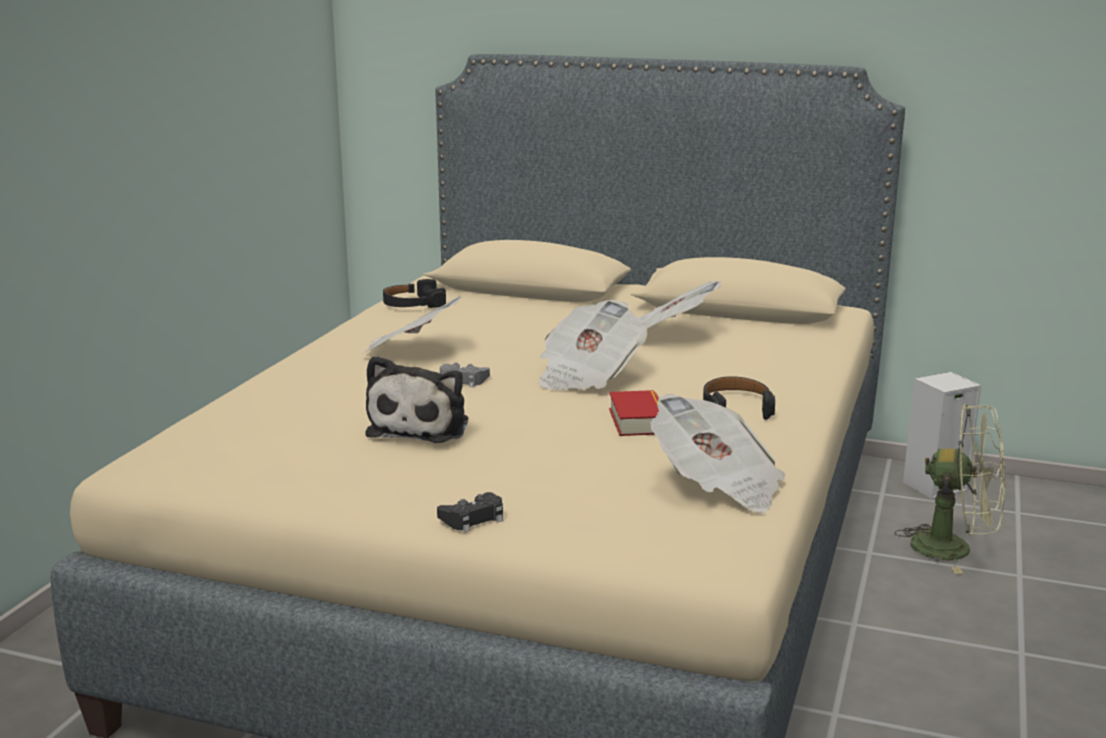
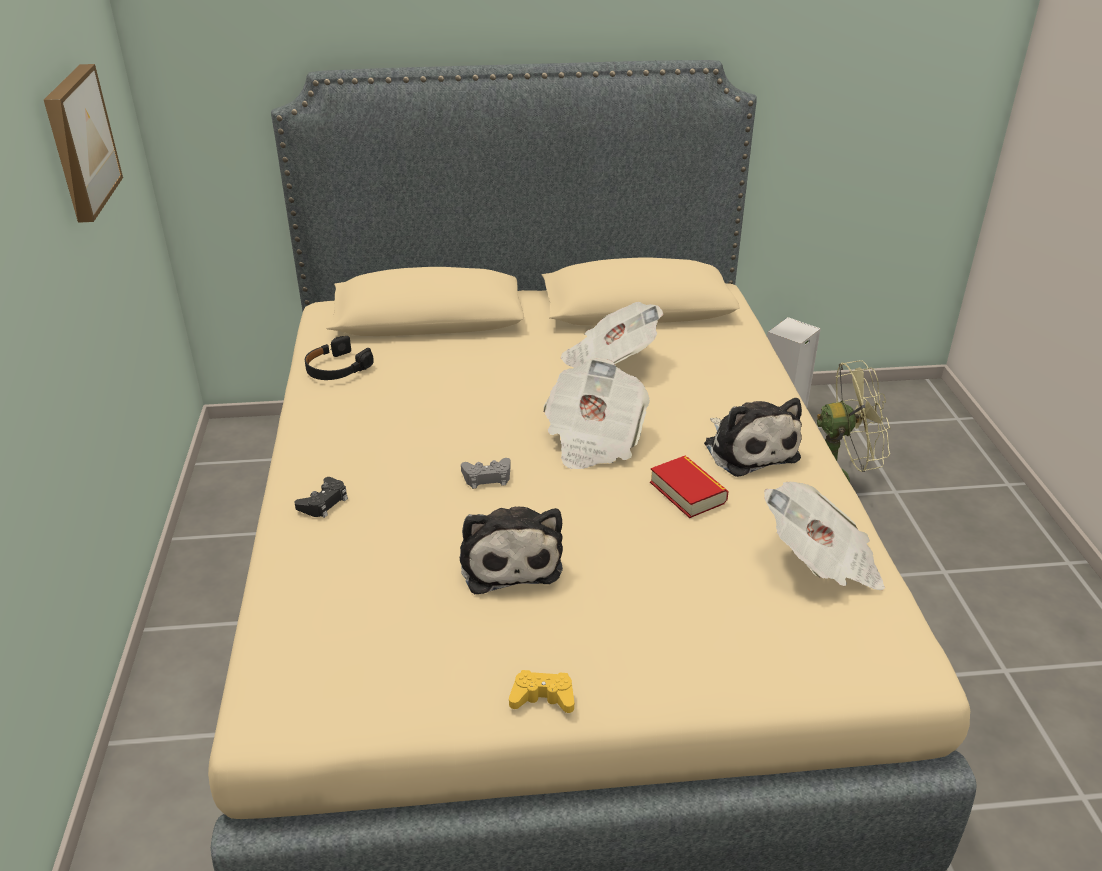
camera: 25 degrees left, 15 degrees up
(245, 72) = (78, 142): none -> picture
(354, 504) = (543, 697): none -> yellow game controller
(411, 352) = (399, 445): newspaper -> none
(473, 518) = (667, 680): black game controller -> black game controller (324, 502)
(736, 407) = (748, 449): black headphones -> plush toy

